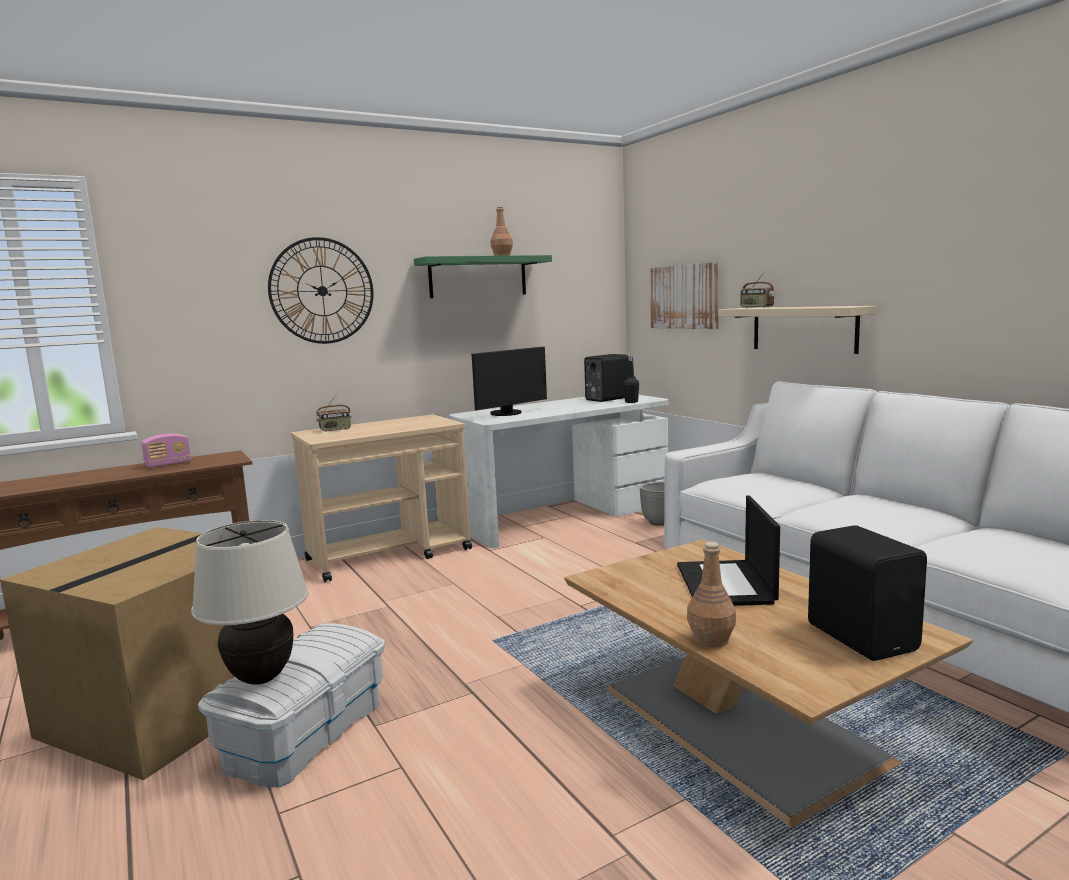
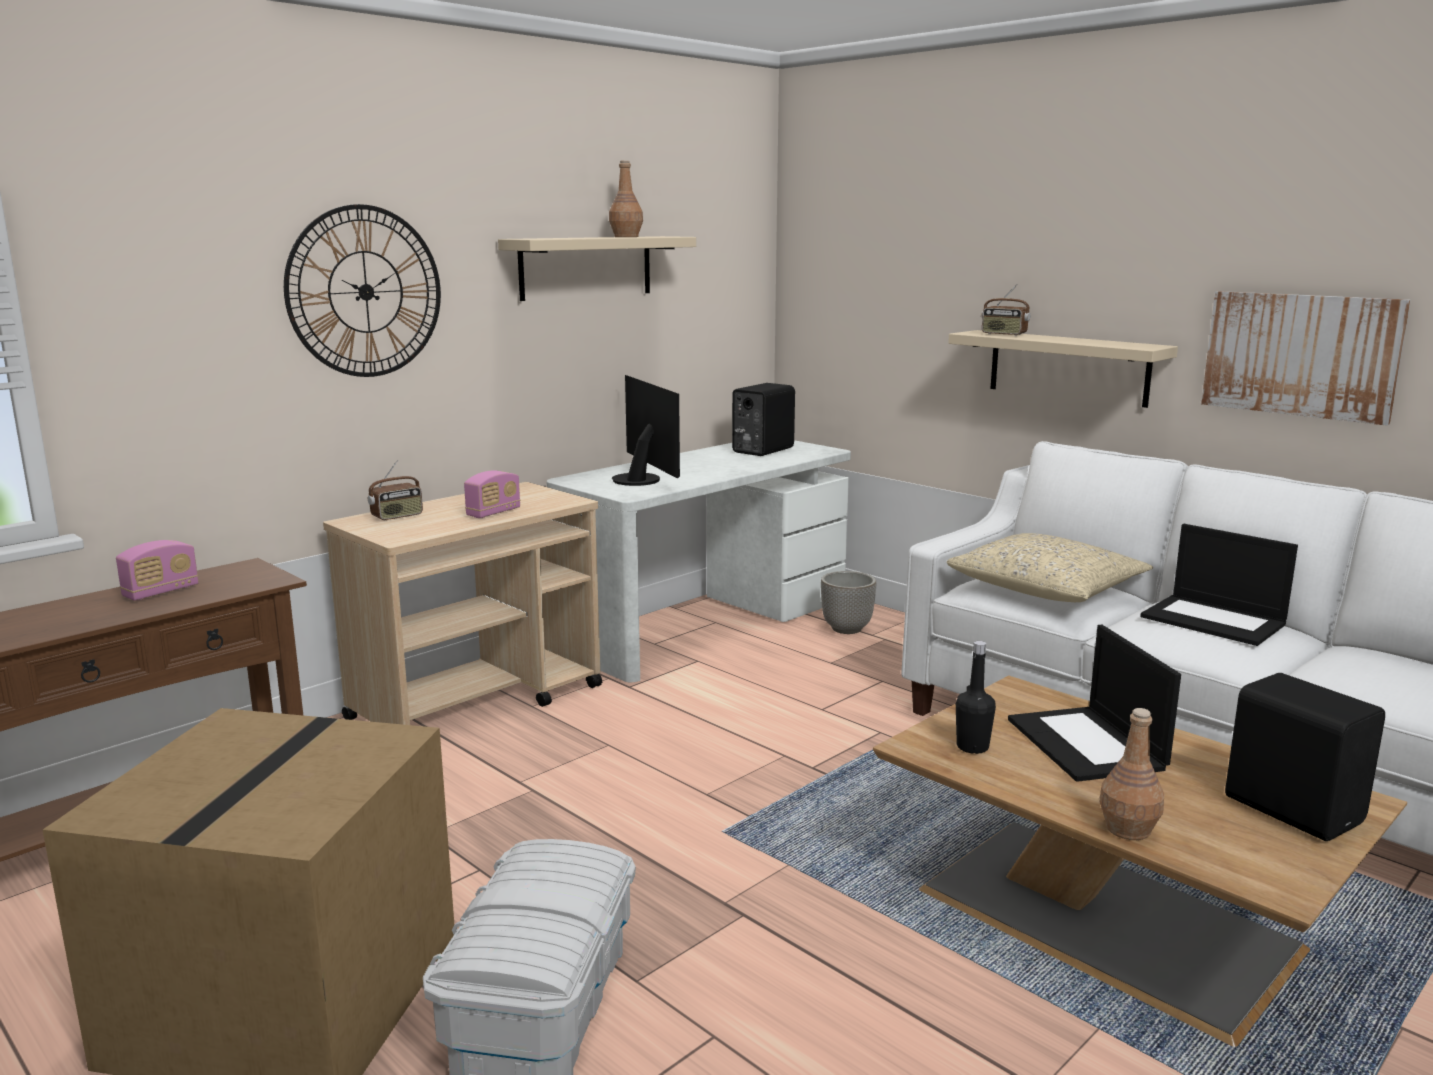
camera: 15 degrees left, 5 degrees up
(262, 678) = (511, 938): beige table lamp -> none
(393, 428) = (493, 513): none -> radio
(478, 277) = (586, 267): green shelf -> beige shelf
(508, 413) = (641, 479): monitor -> monitor turned 60 degrees counterclockwise
(631, 402) = (804, 456): black bottle -> black bottle (972, 747)
(684, 297) = (879, 305): picture -> picture (1301, 355)
(763, 484) = (1047, 589): none -> beige pillow
(880, 506) = (1215, 620): none -> laptop

